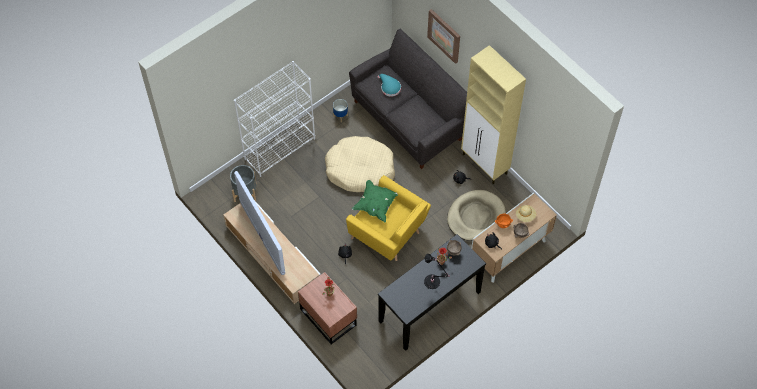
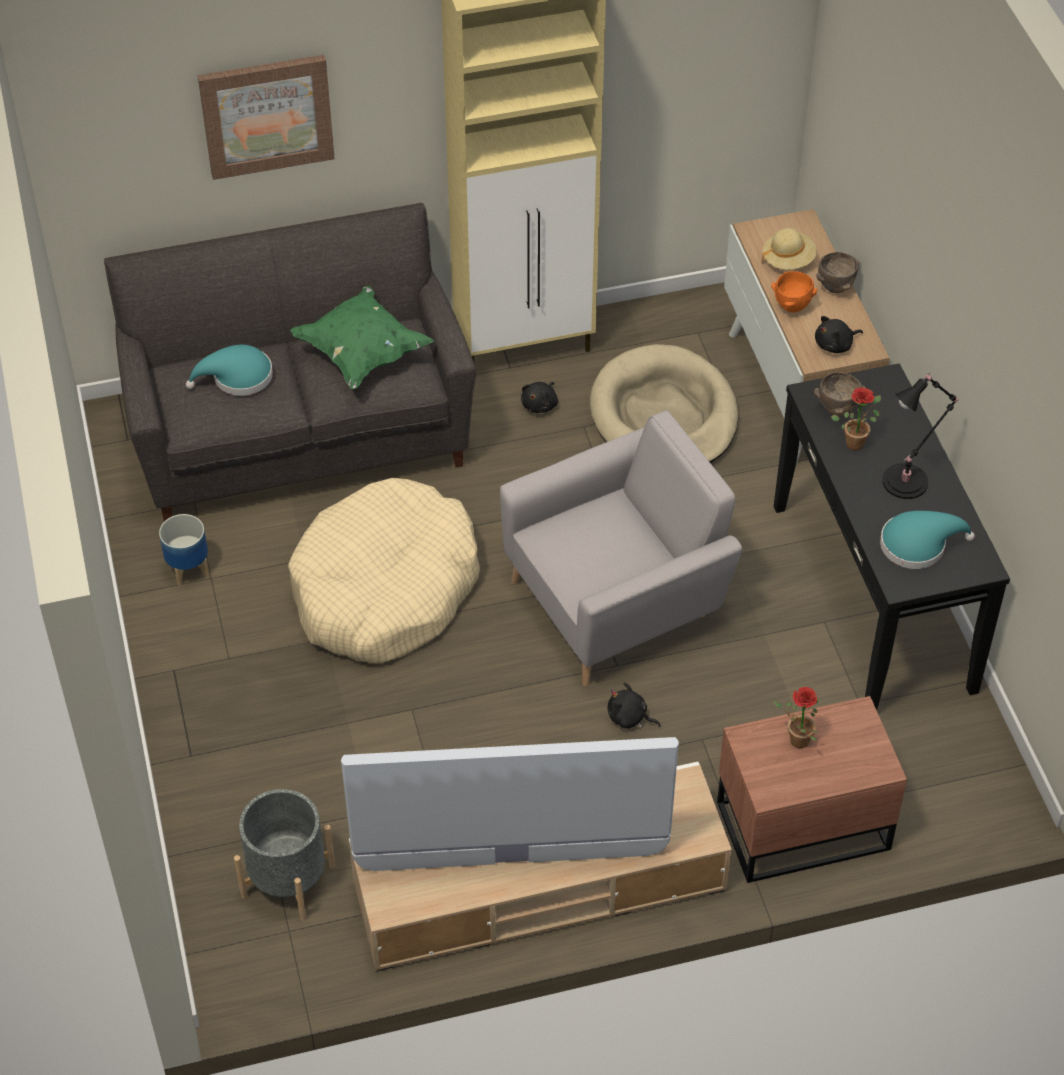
camera: 65 degrees left, 10 degrees down
(280, 148) = (198, 743): white bookcase -> none
(376, 205) = (564, 551): green pillow -> green pillow (362, 353)
(388, 234) = (617, 602): yellow armchair -> grey armchair
(406, 294) = (918, 545): none -> turquoise hat

